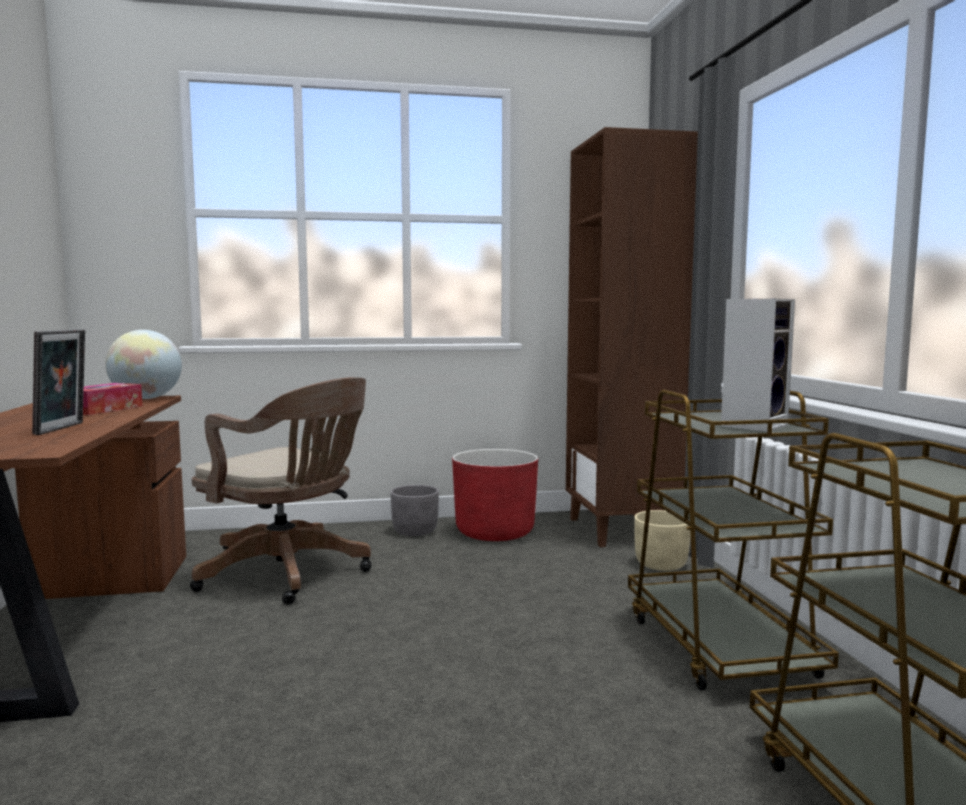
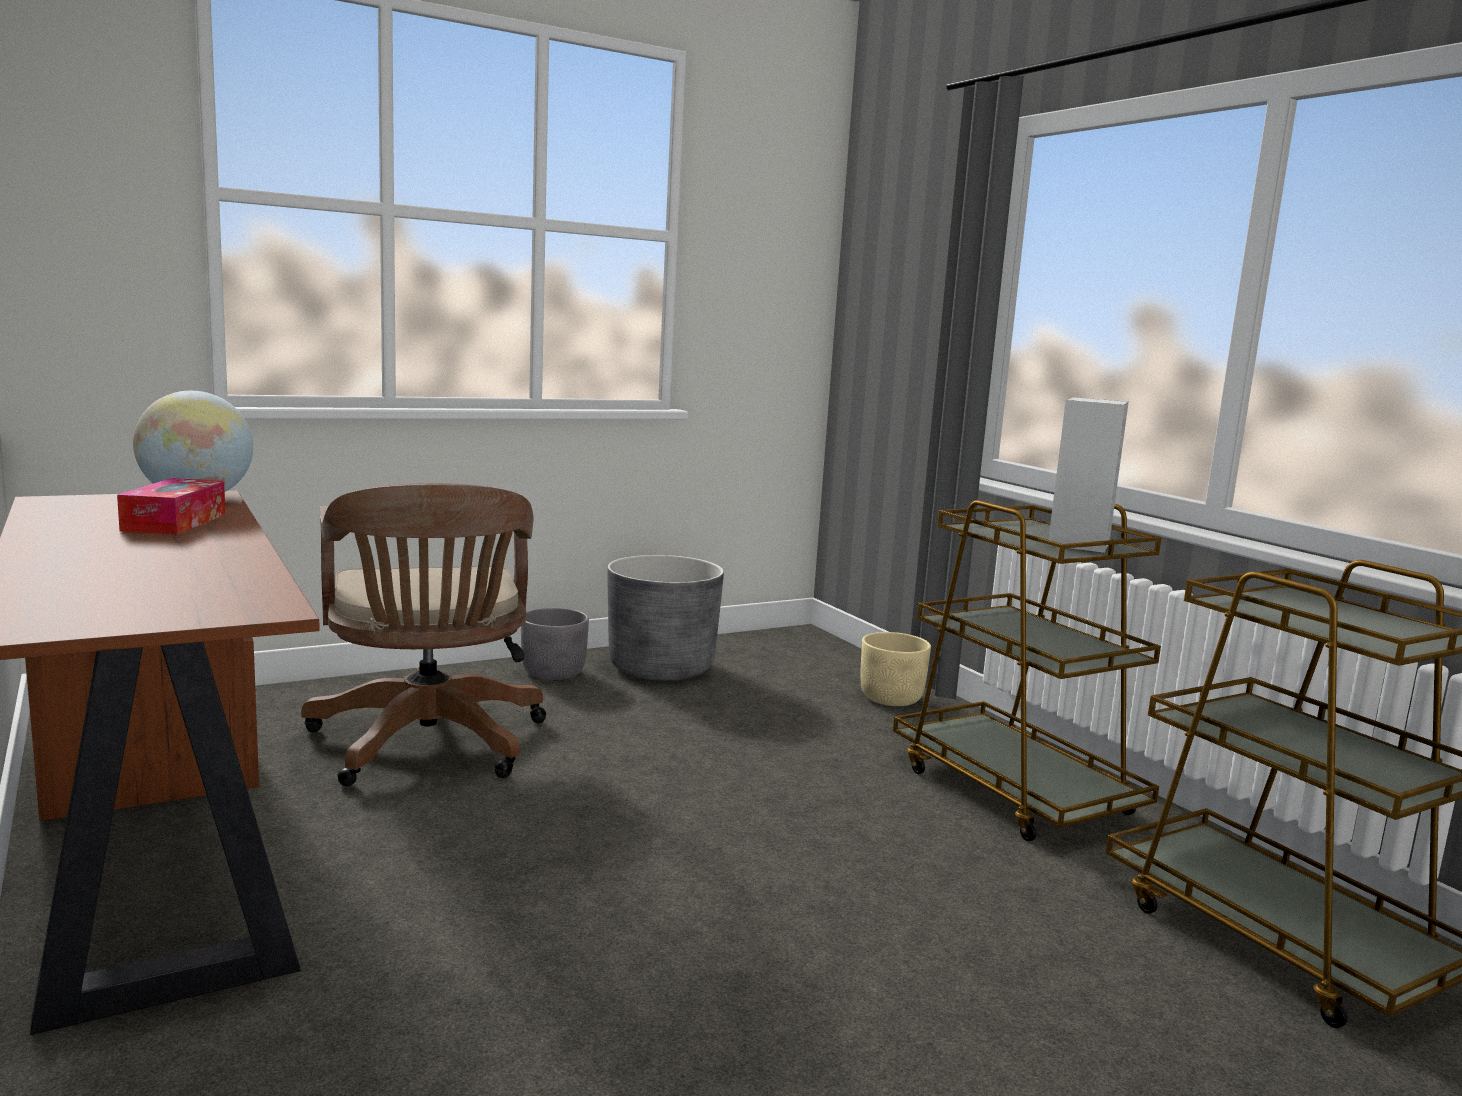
camera: 20 degrees left, 5 degrees up
(63, 428) = (201, 563): picture frame -> none
(290, 574) = (429, 746): brown office chair -> brown office chair turned 60 degrees clockwise
(495, 532) = (661, 668): red planter -> grey planter
(621, 530) = (815, 656): brown bookcase -> none

